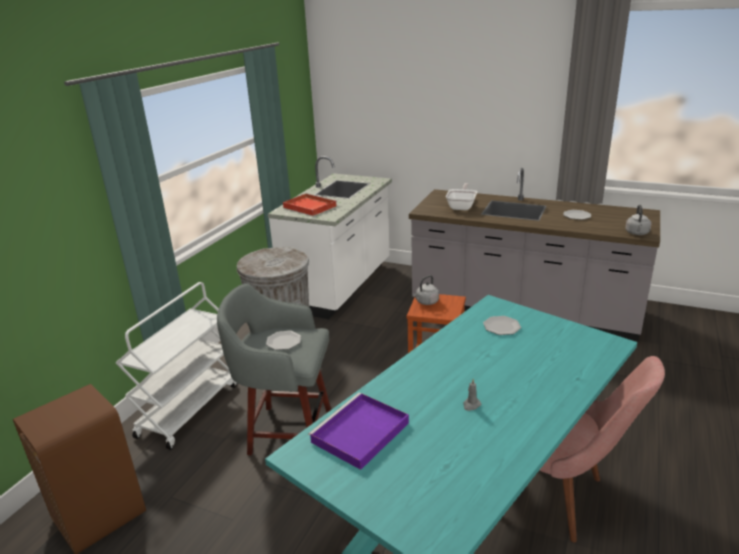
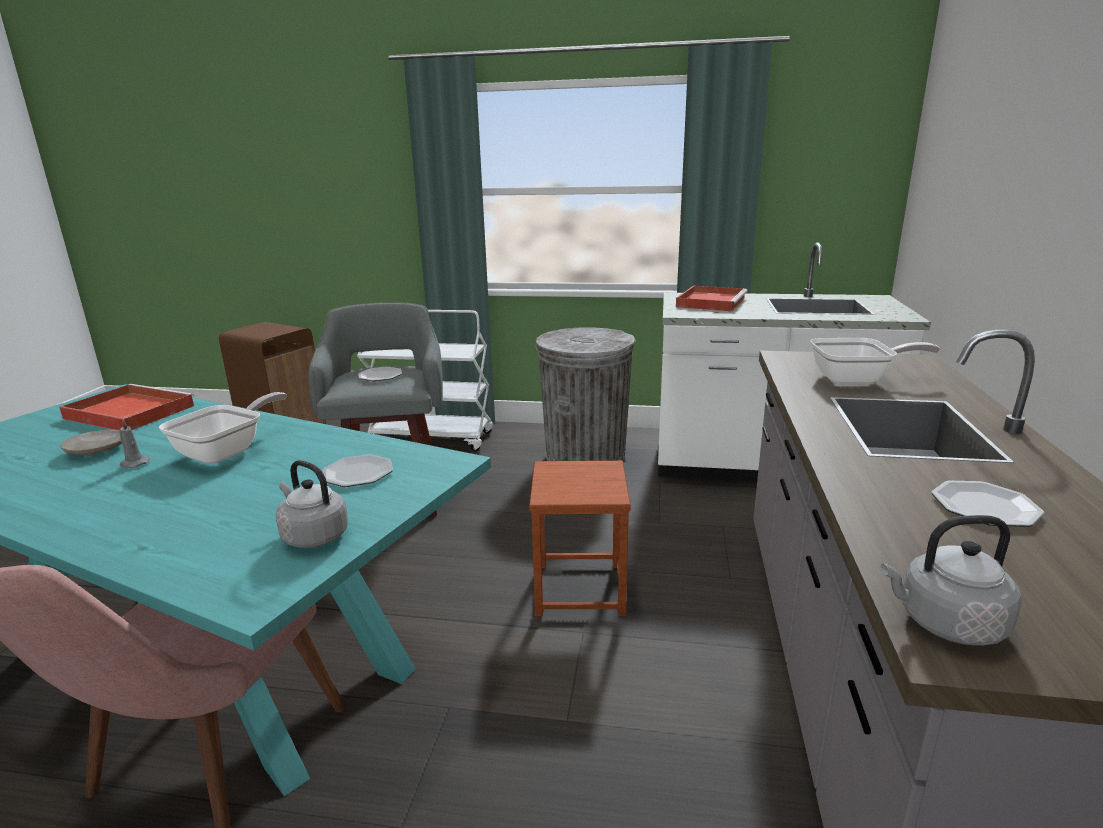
camera: 75 degrees right, 5 degrees down
(359, 434) = (128, 412): purple tray -> red tray
(426, 302) = (586, 471): grey kettle -> grey kettle (313, 536)
(442, 428) = (98, 450): none -> beige plate
(460, 371) = (227, 451): none -> frying pan

